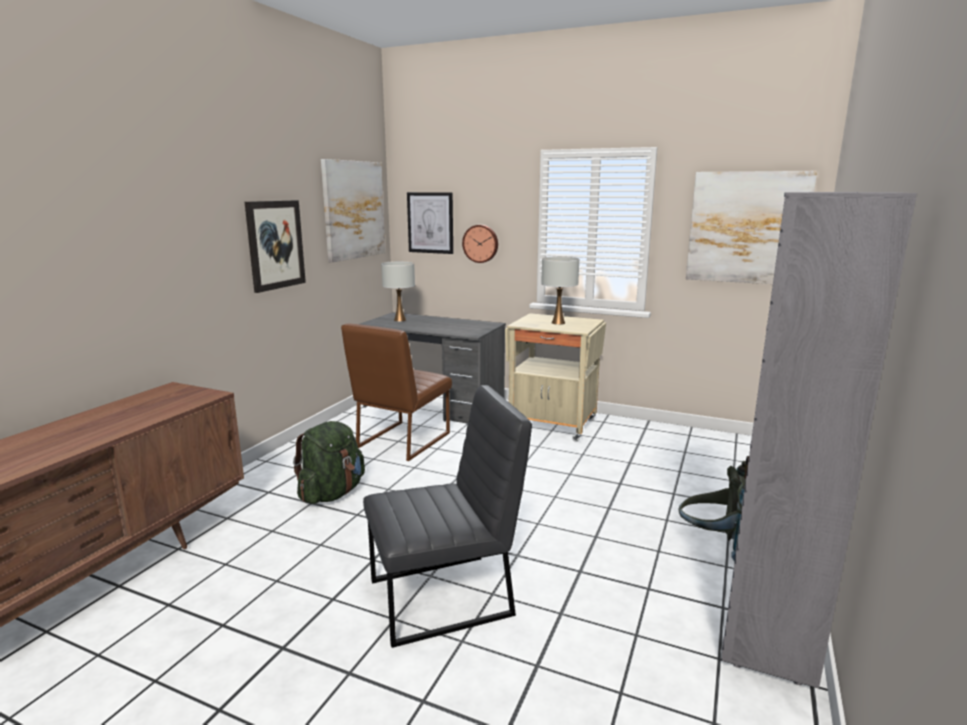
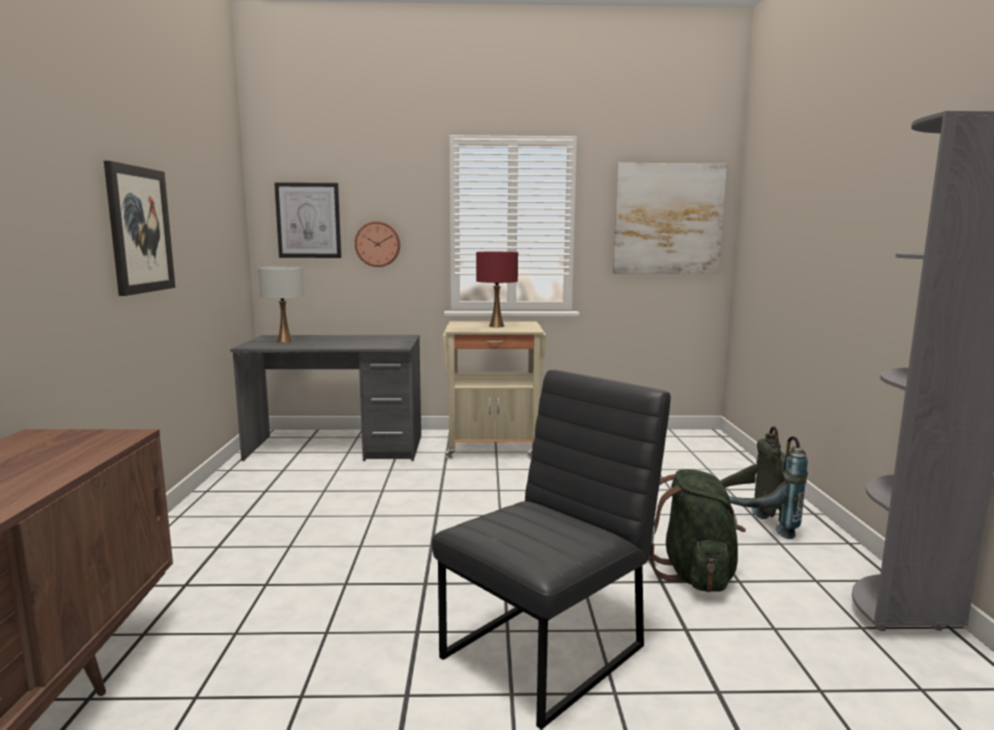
camera: 25 degrees left, 5 degrees down
(332, 493) = (287, 566): green backpack -> green backpack (694, 574)
(354, 210) = (216, 198): picture -> none
(401, 441) = (329, 490): brown chair -> none
(558, 323) = (496, 326): white table lamp -> red table lamp

